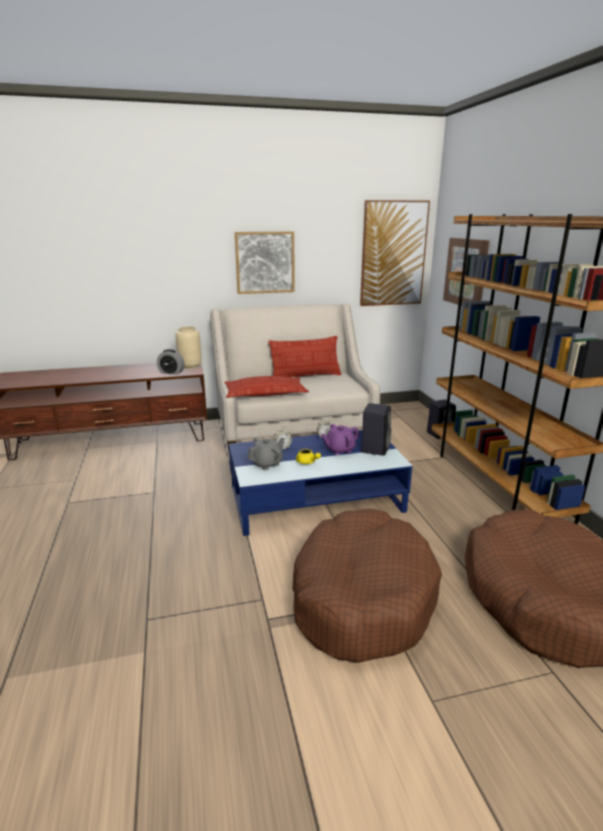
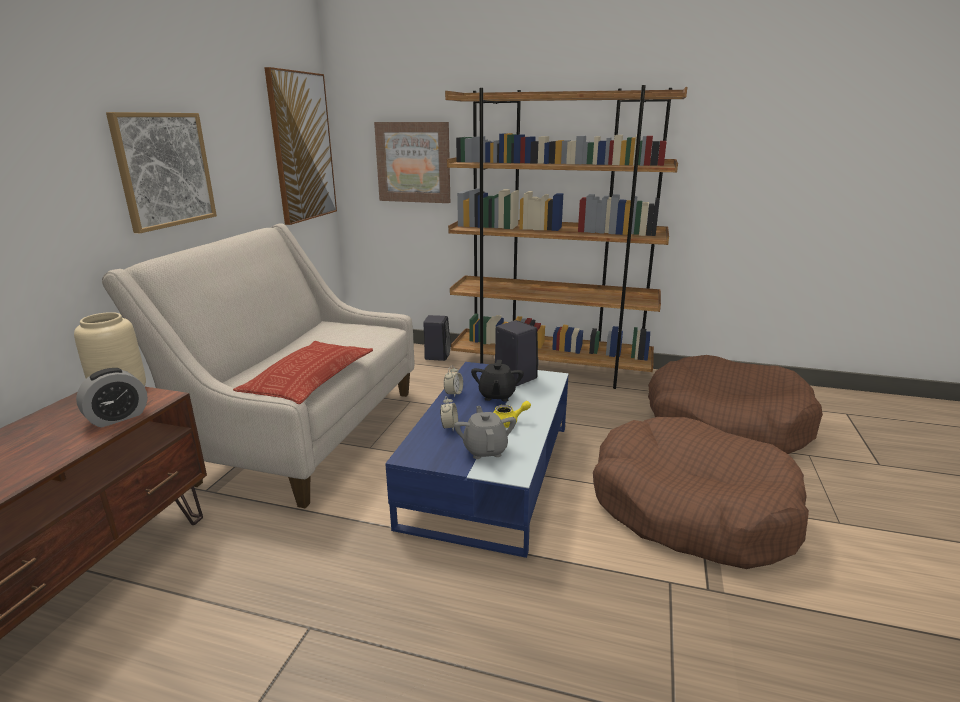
camera: 60 degrees left, 0 degrees up
(305, 376) = (295, 341): pillow -> none
(339, 450) = (496, 395): purple teapot -> black teapot

